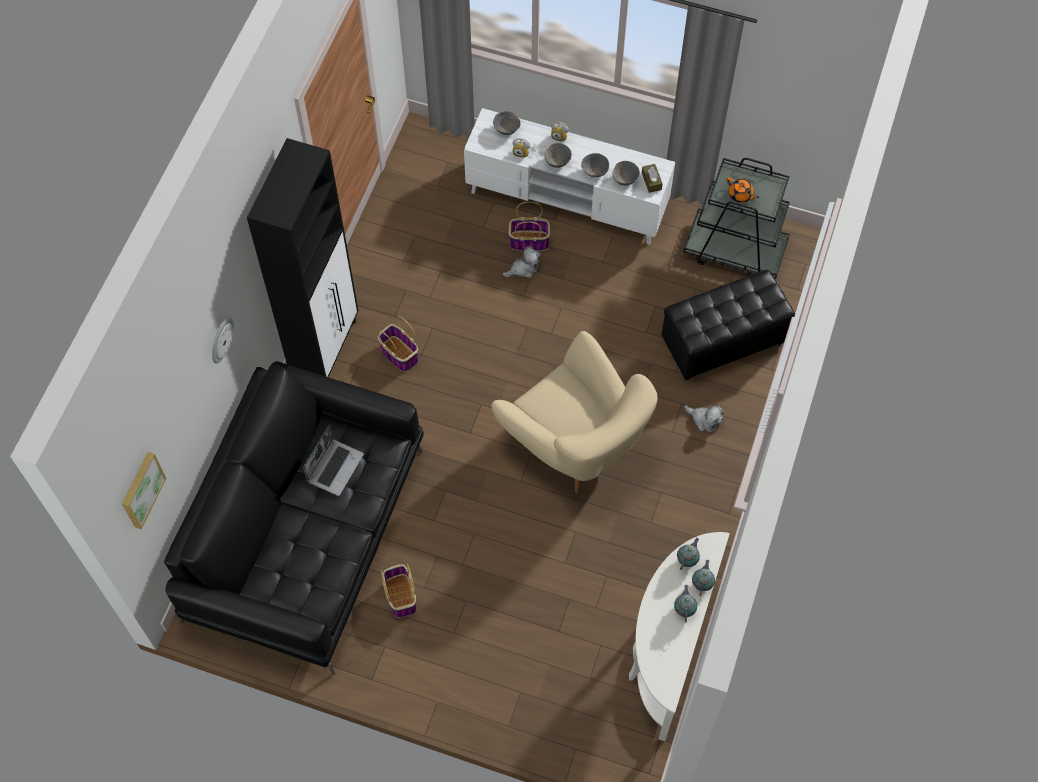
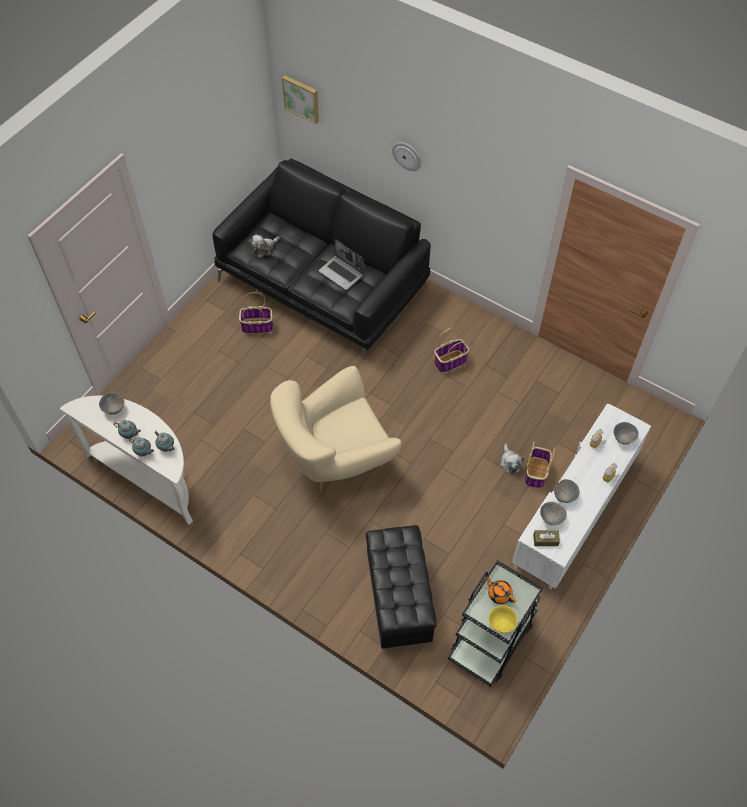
camera: 105 degrees right, 5 degrees down
(326, 349) = (467, 318): black cabinet -> none
(557, 162) = (581, 469): grey bowl -> grey bowl (114, 409)
(705, 420) = (328, 560): plush toy -> plush toy (265, 248)
(740, 195) = (499, 593): orange teapot -> orange teapot turned 75 degrees clockwise
(770, 188) = (501, 624): none -> yellow bowl

